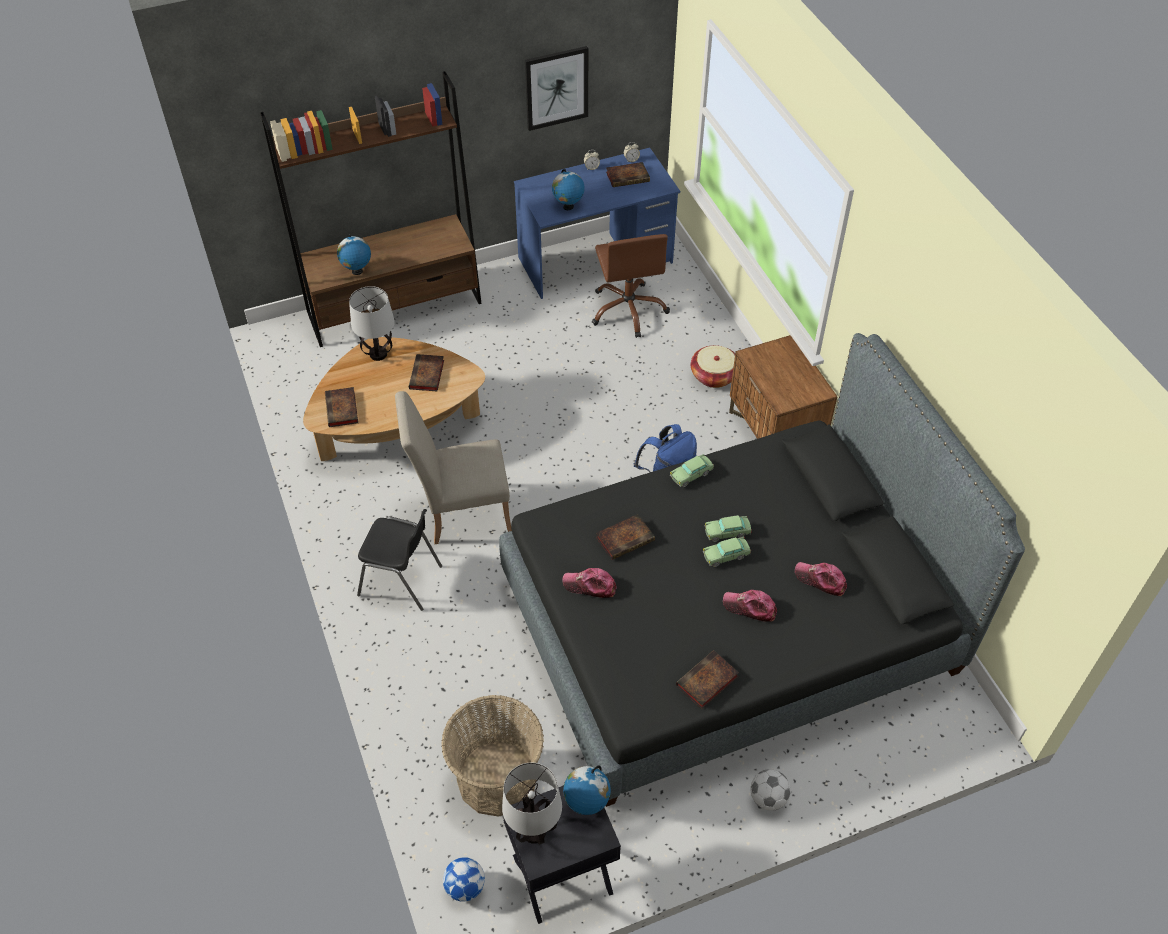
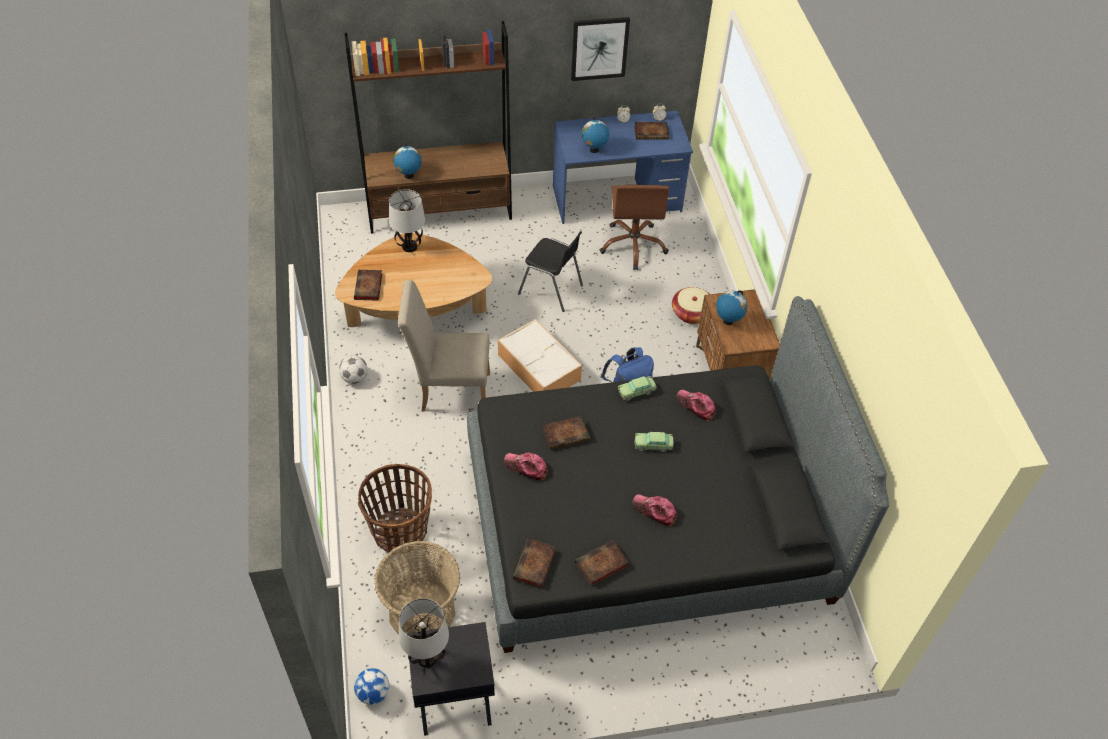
camera: 10 degrees right, 0 degrees up
(401, 580) = (386, 436): black chair -> black chair (551, 290)
(427, 376) = (444, 271): book -> book (534, 566)
(447, 690) = (400, 531): none -> basket
(559, 468) = (540, 368): none -> storage box
(586, 805) = (475, 645): globe -> globe (727, 321)
(726, 555) = (647, 463): toy car -> none
(768, 798) = (641, 674): football -> football (354, 378)
(820, 580) = (721, 500): cap -> cap (696, 406)

